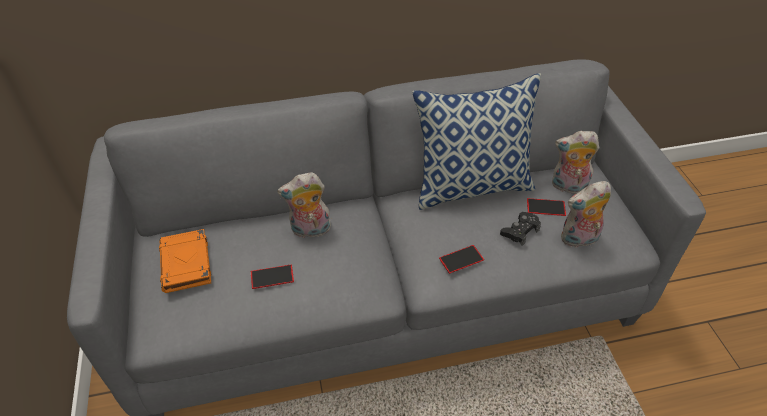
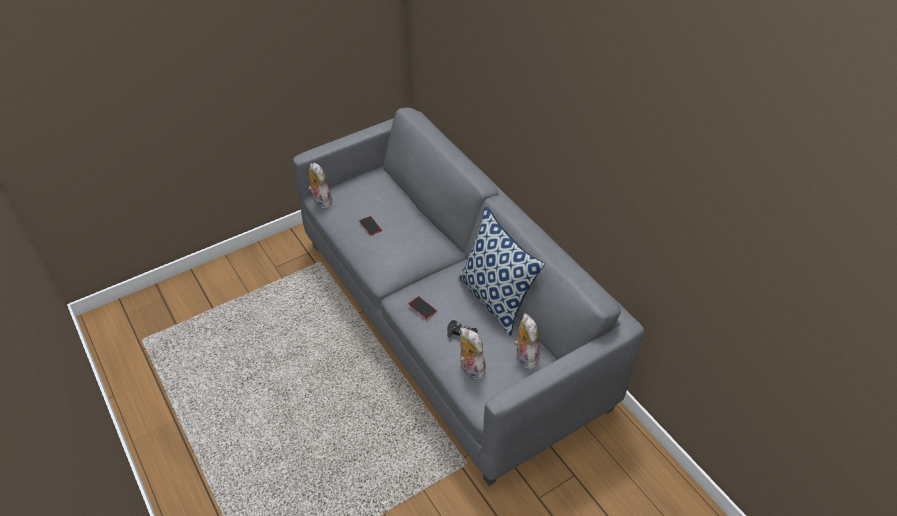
camera: 70 degrees right, 0 degrees up
(186, 264) = (366, 190): orange book -> none
(310, 231) = (413, 231): plush toy -> plush toy (320, 201)
(546, 207) = (493, 344): phone -> none

